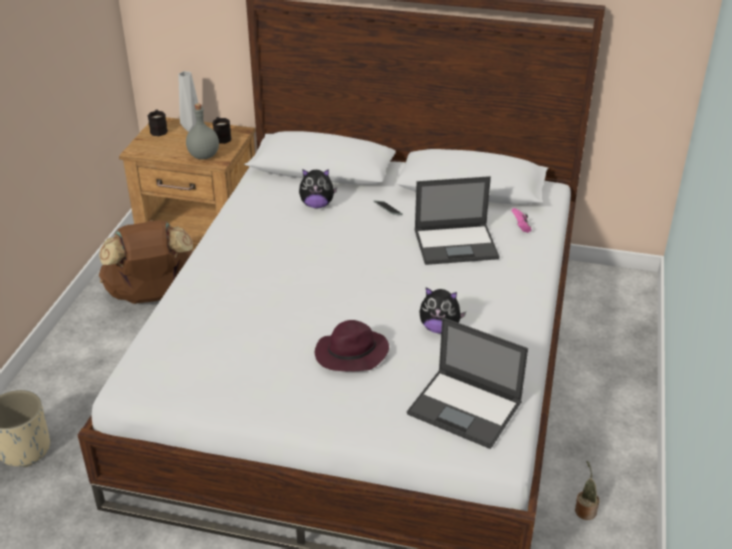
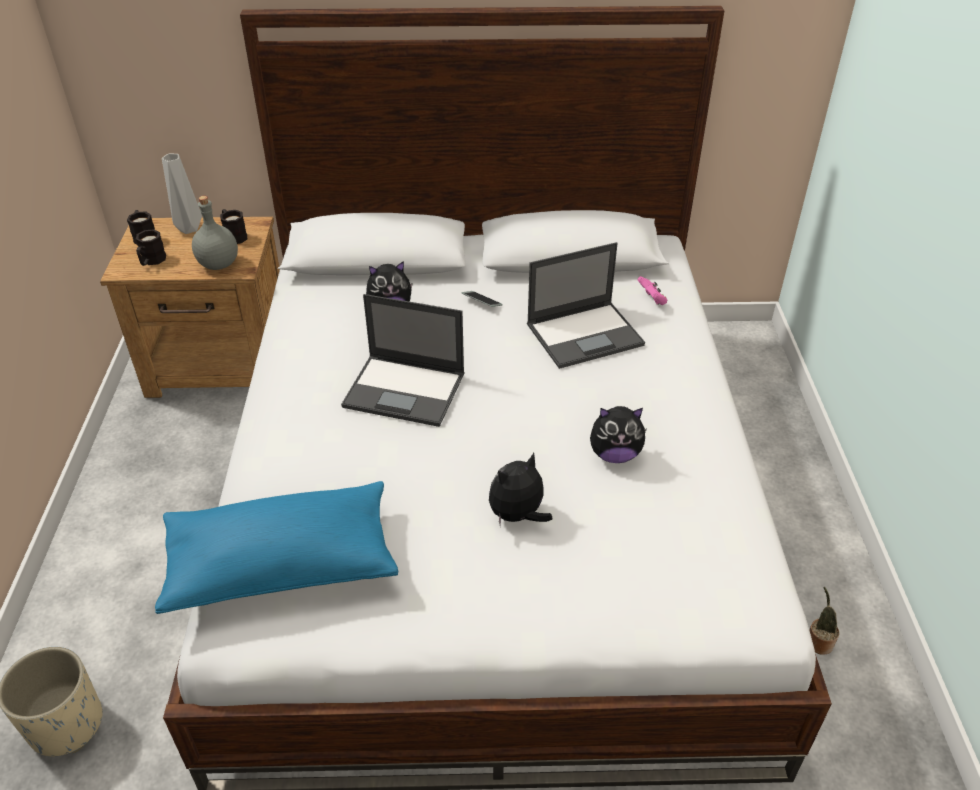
camera: 15 degrees left, 5 degrees up
(153, 296) = (183, 457): brown backpack -> none
(158, 147) = (151, 261): none -> black mug
(178, 354) = (282, 564): none -> blue pillow
(350, 354) = (518, 516): purple hat -> plush toy
(466, 409) = (698, 565): laptop -> laptop (406, 390)

